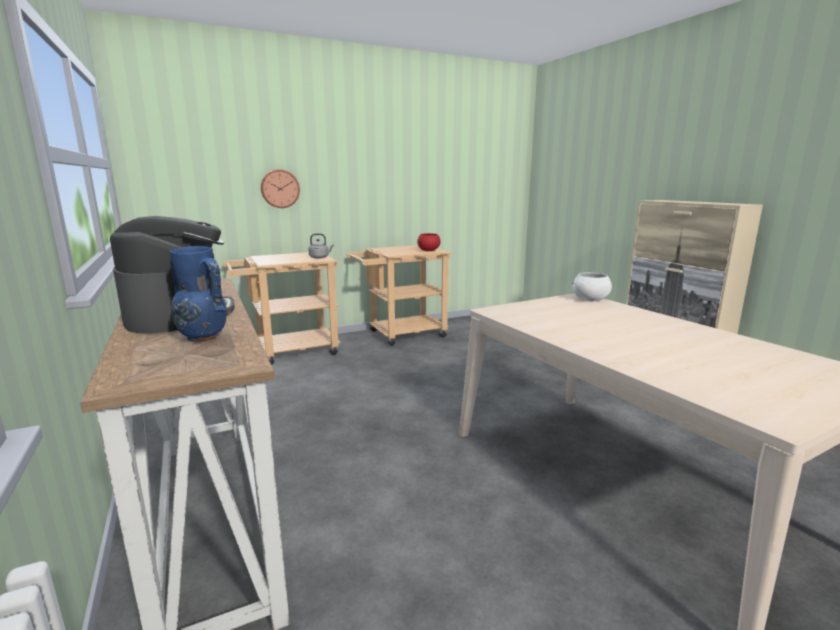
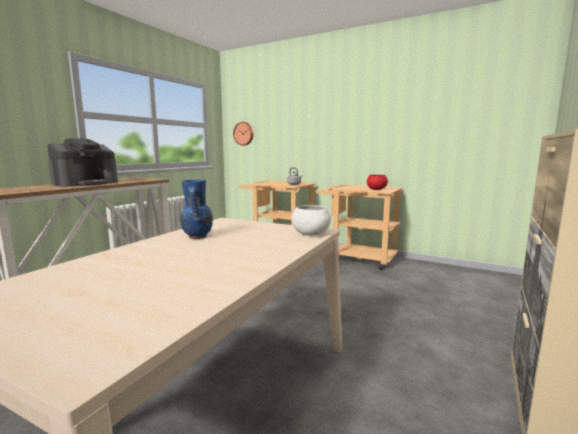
camera: 55 degrees right, 5 degrees down
(203, 338) = (42, 188): blue vase -> blue vase (197, 237)
(280, 188) = (294, 138): wall clock -> wall clock (244, 133)

